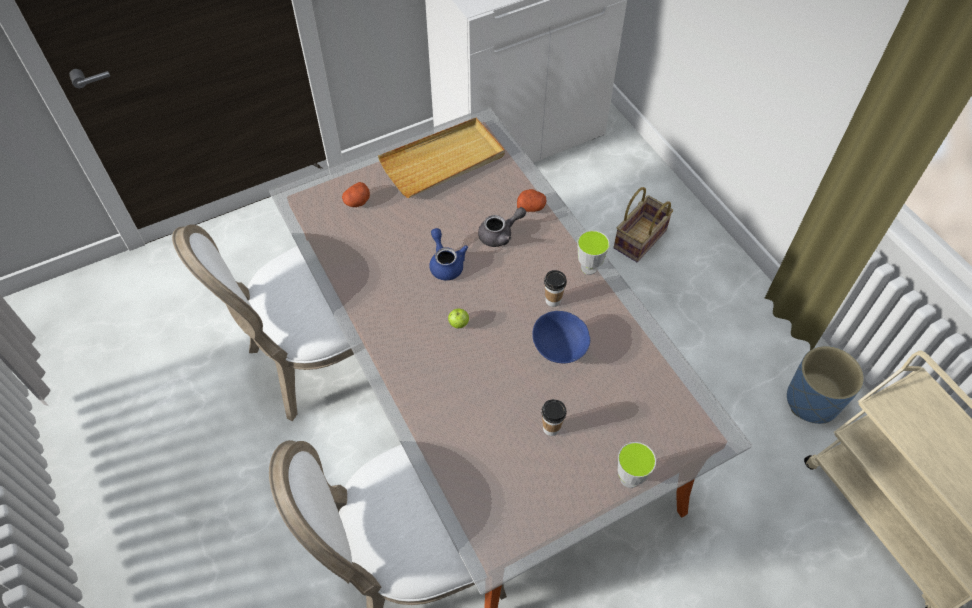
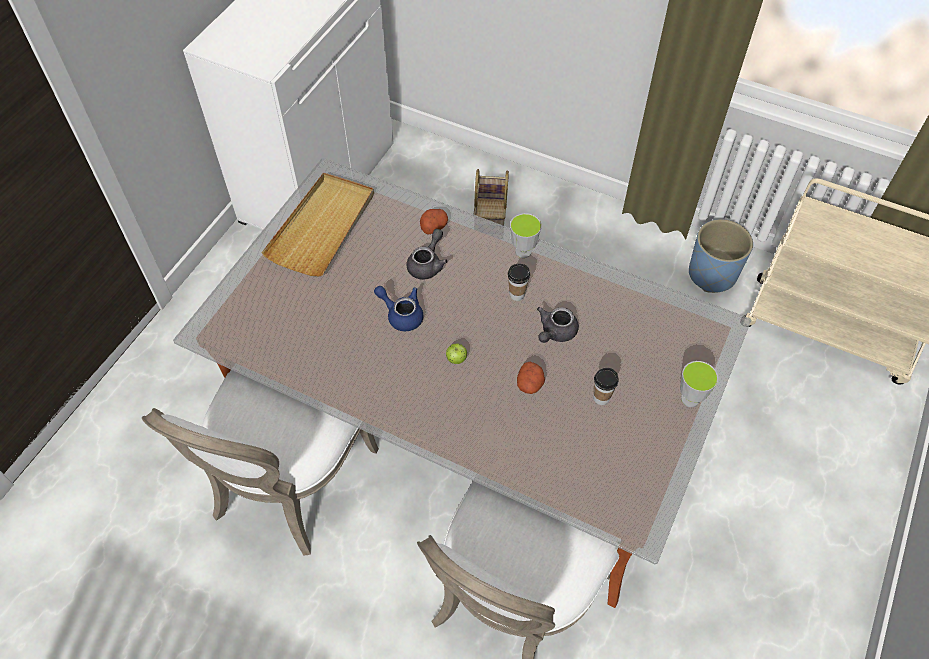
camera: 35 degrees left, 0 degrees up
(357, 201) = (273, 305): potato -> potato (530, 384)
(558, 350) = (555, 332): blue bowl -> grey teapot

